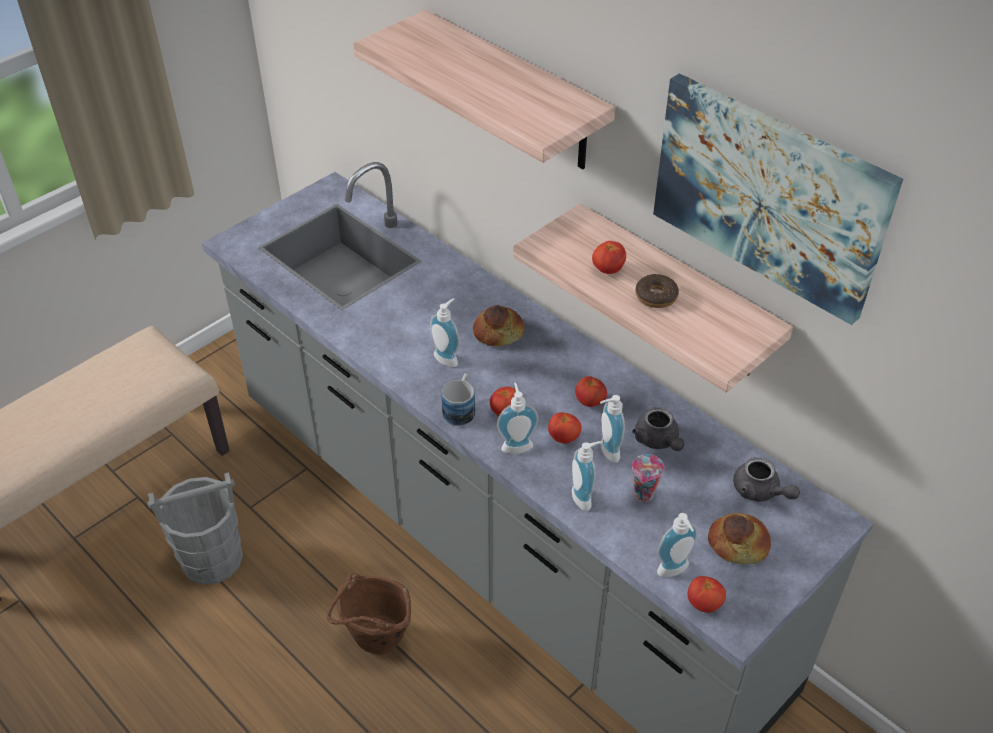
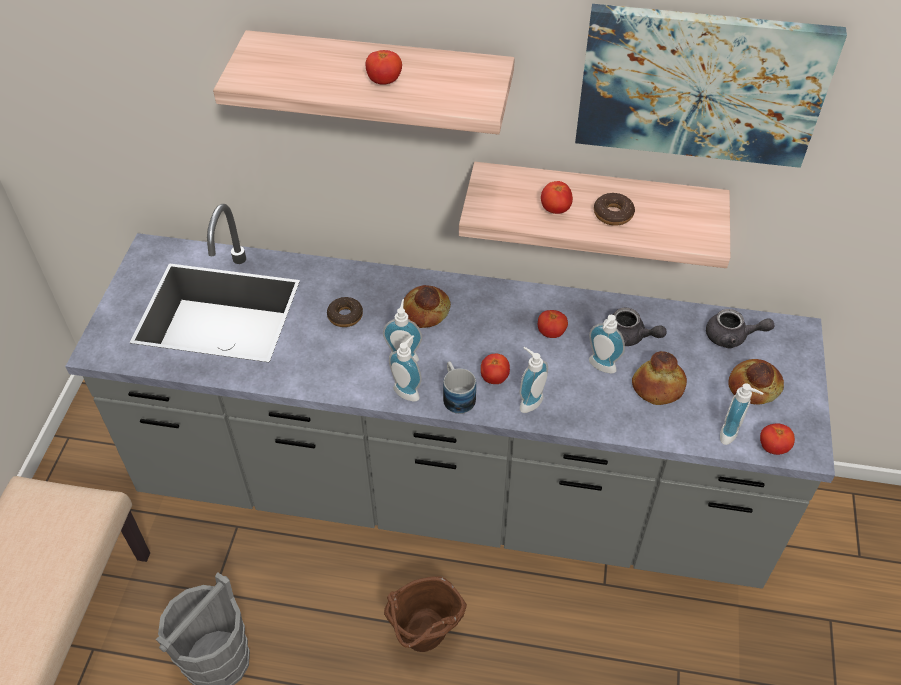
camera: 35 degrees left, 5 degrees up
(431, 304) = (345, 316): none -> donut
(564, 438) = (559, 374): tomato -> tomato (384, 81)
(585, 497) = (619, 414): soap dispenser -> soap dispenser (408, 390)
(644, 495) = (658, 387): cup -> bread

